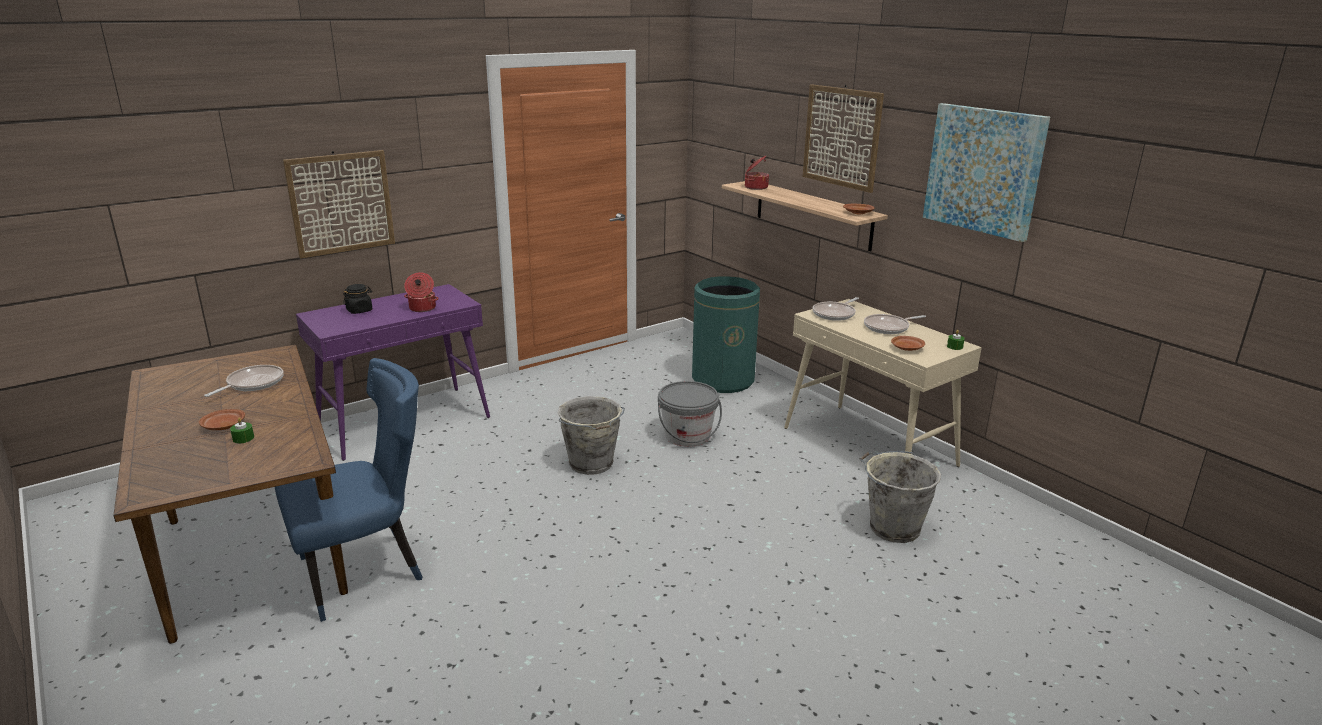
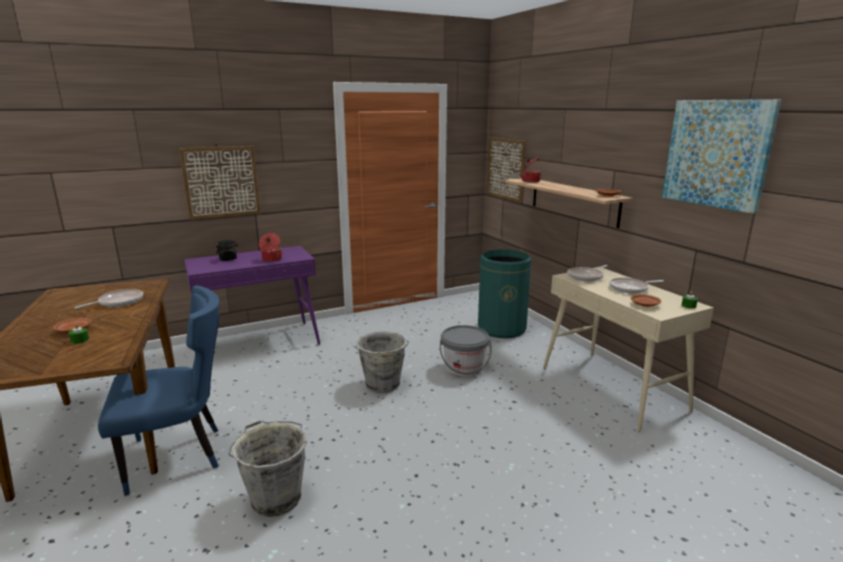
camera: 10 degrees right, 5 degrees down
(842, 135) = (597, 136): picture -> picture (506, 167)
(892, 527) = (625, 461): grey bucket -> grey bucket (275, 497)

